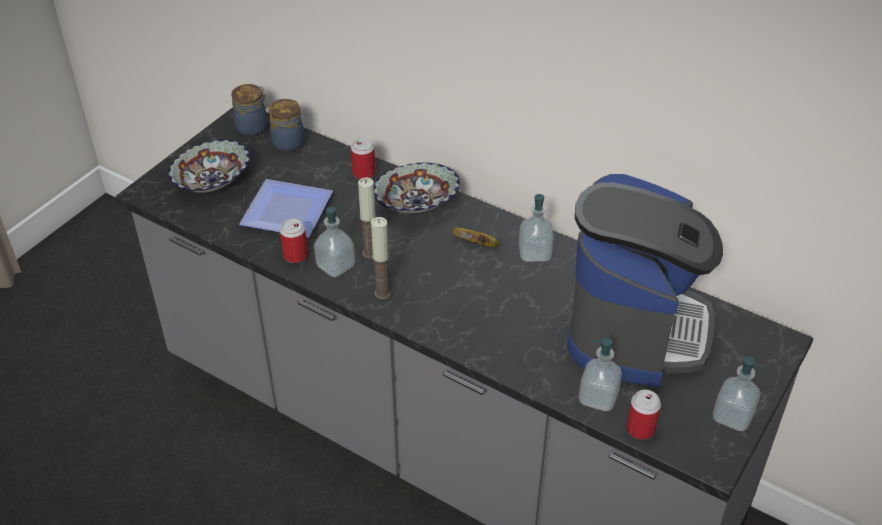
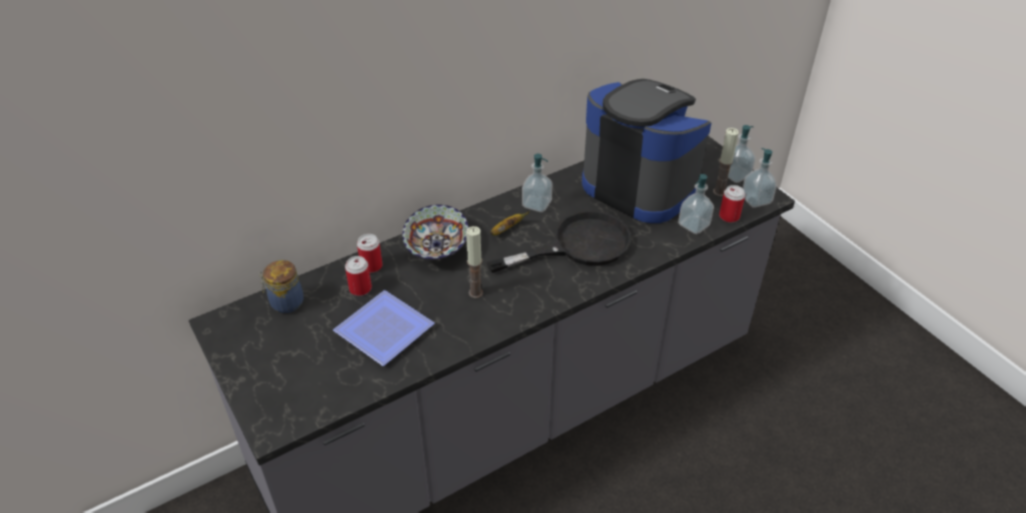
camera: 65 degrees left, 0 degrees up
(213, 183) = (302, 372): bowl -> none
(253, 127) = (240, 321): jar -> none
(295, 255) = (447, 340): can -> can (360, 288)
(335, 266) = (477, 318): soap dispenser -> soap dispenser (756, 200)
(382, 293) = (528, 300): candle -> candle (719, 192)
(490, 306) = (578, 245): none -> black frying pan

